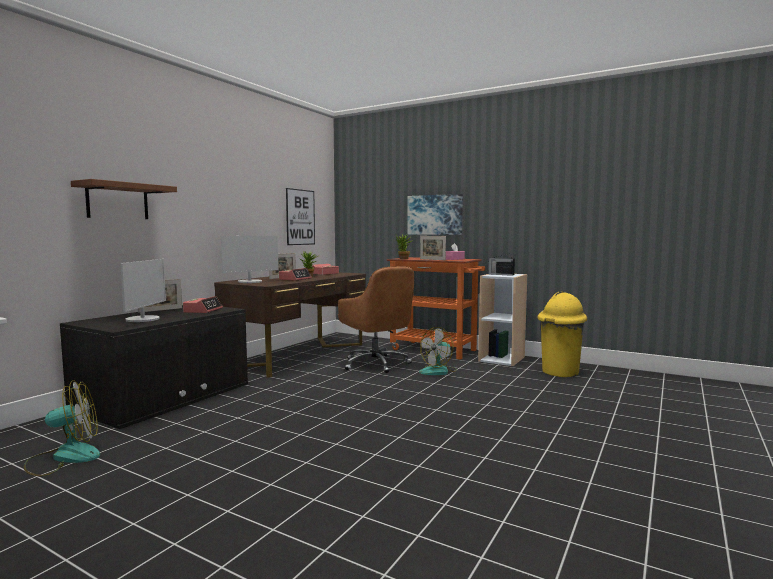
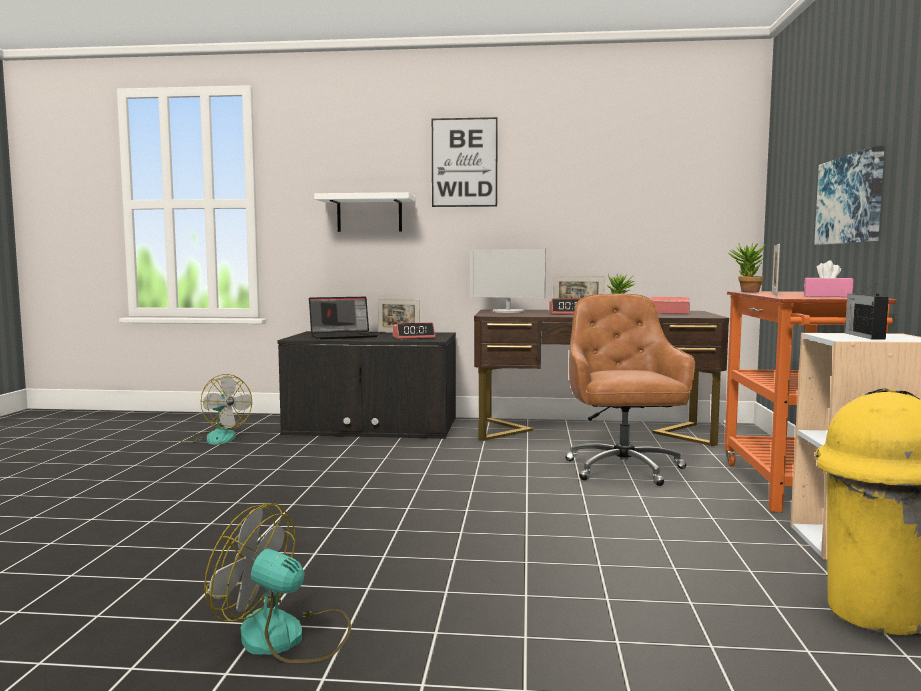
camera: 65 degrees right, 0 degrees up
(117, 201) = (369, 213): brown shelf -> white shelf
(143, 319) = (344, 336): monitor -> laptop
(300, 217) = (666, 221): picture -> picture (464, 162)
(375, 364) = (624, 469): brown office chair -> brown office chair turned 150 degrees clockwise
(438, 371) = (661, 507): fan -> fan (286, 638)

